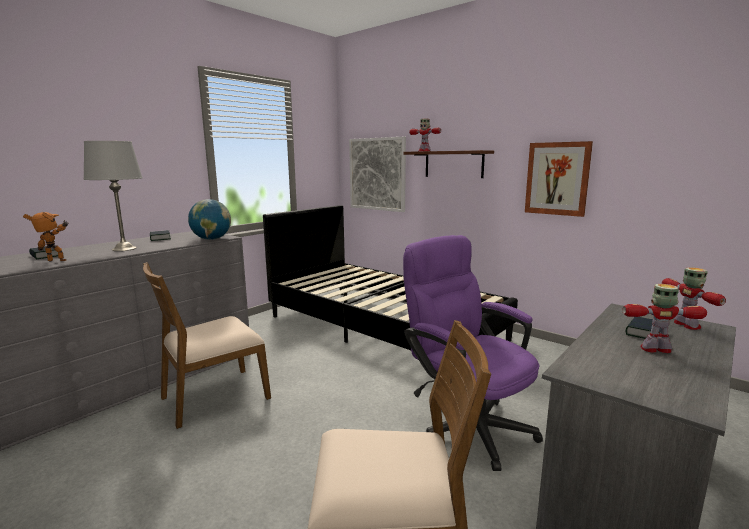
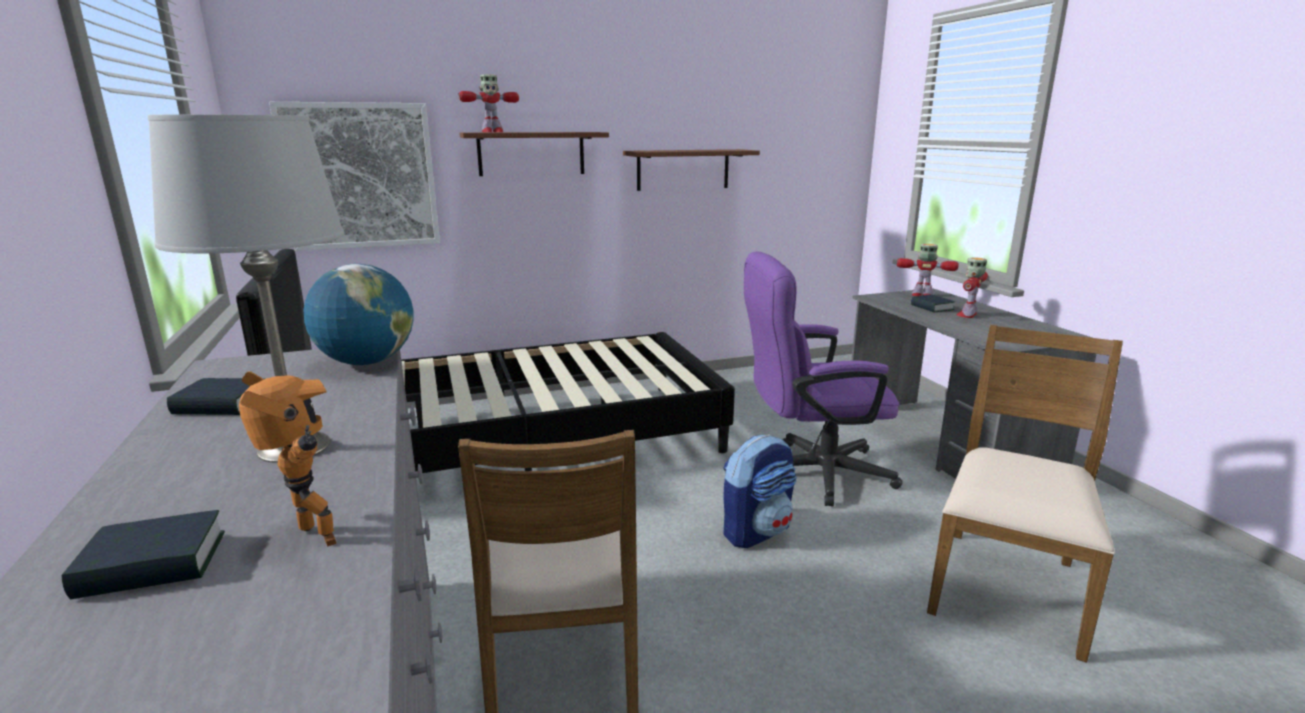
camera: 60 degrees left, 5 degrees up
(56, 261) = (310, 539): toy robot -> toy robot turned 105 degrees clockwise
(364, 419) = (756, 531): none -> backpack
(557, 178) = (683, 169): picture -> brown shelf

